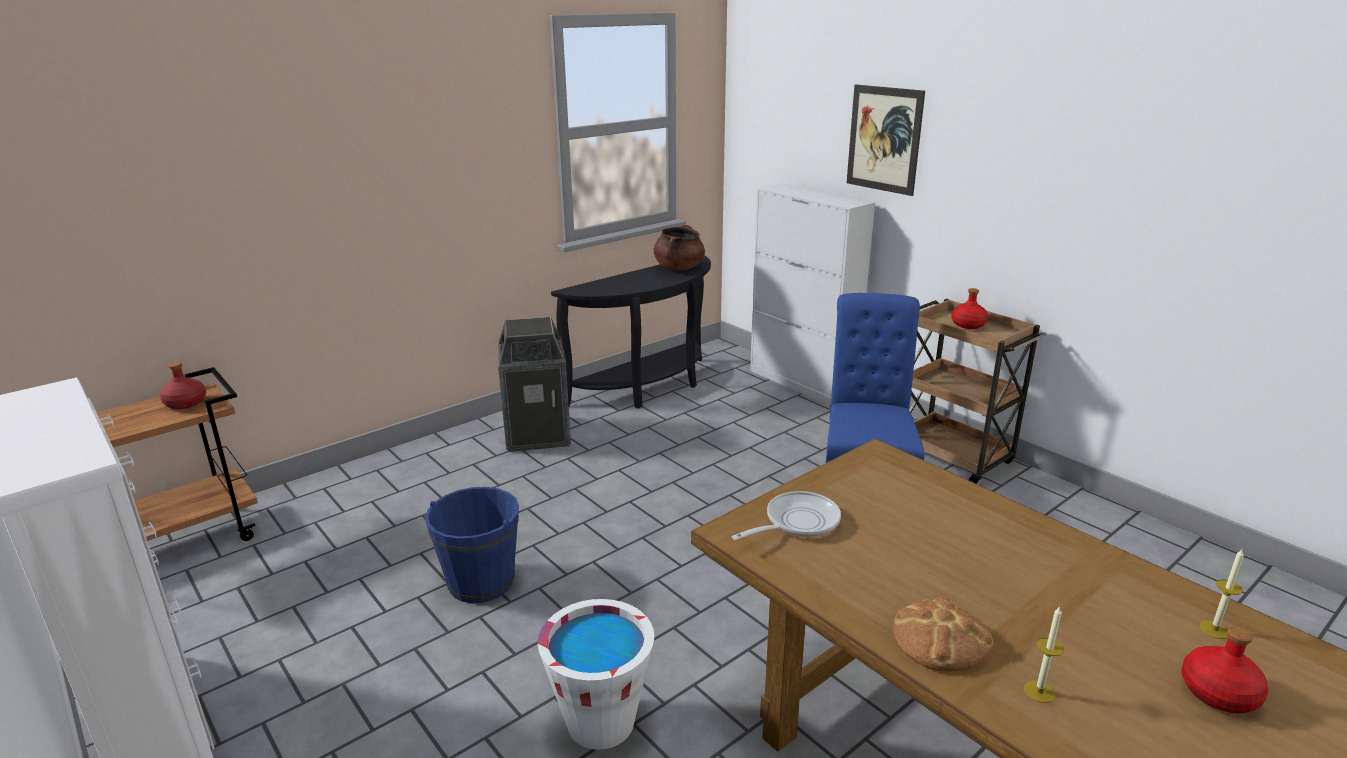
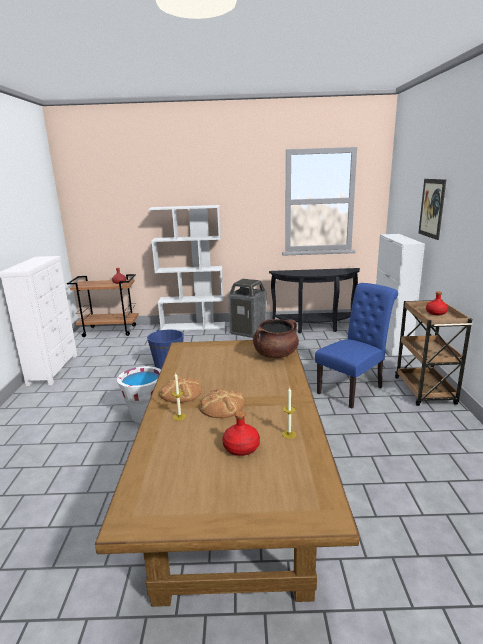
camera: 40 degrees right, 5 degrees down
(396, 459) = (193, 326): none -> white bookcase
(679, 268) = (337, 271): brown cooking pot -> brown cooking pot (275, 355)
(797, 522) = (206, 350): frying pan -> none
(1049, 631) = (222, 406): none -> bread

